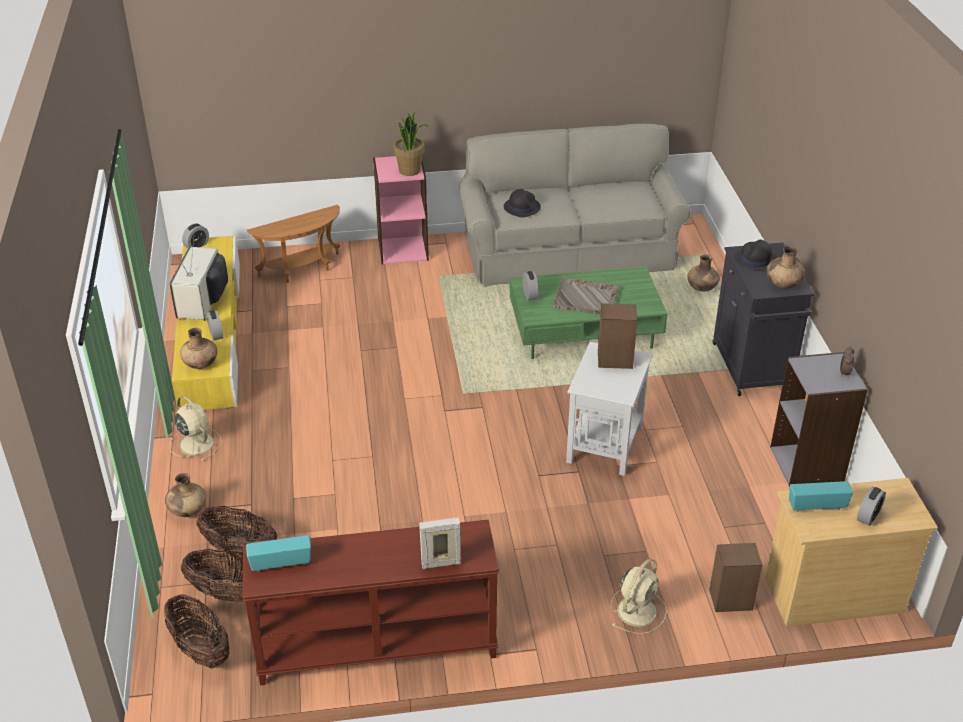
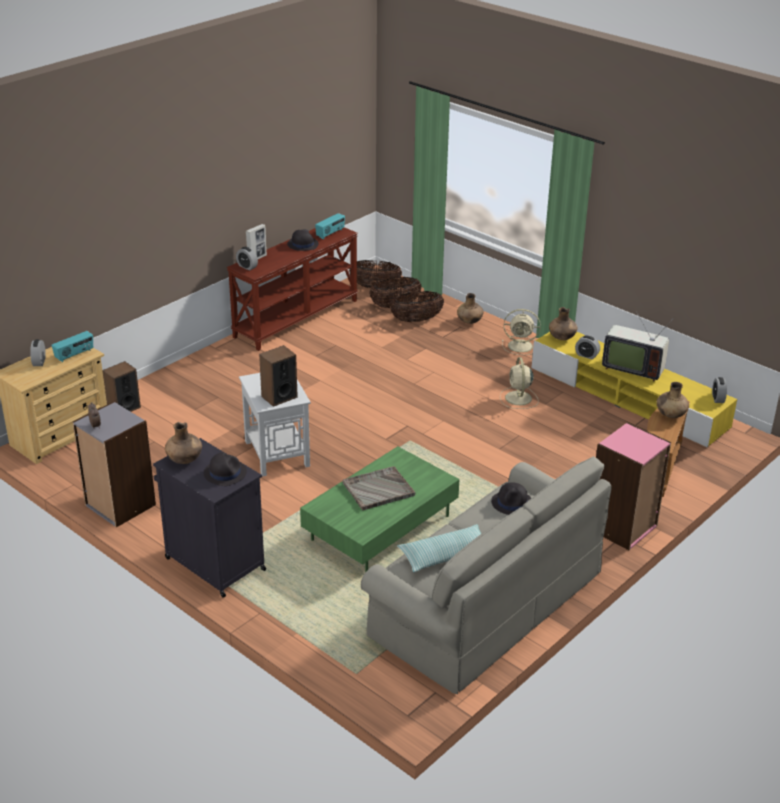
camera: 140 degrees right, 5 degrees down
(204, 302) = (632, 368): television -> television turned 150 degrees clockwise
(346, 560) = (302, 244): none -> black hat
(410, 170) = (619, 443): potted plant -> none
(530, 295) = (424, 471): alarm clock -> alarm clock (247, 267)
(614, 199) = (446, 556): none -> pillow
(637, 610) = (175, 382): beige fan -> beige fan (518, 399)
(702, 288) = (322, 626): brown vase -> brown vase (670, 415)

